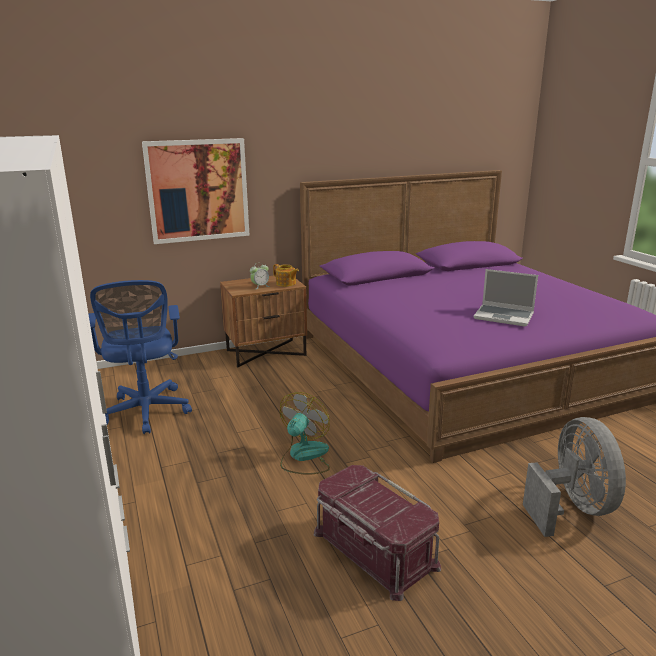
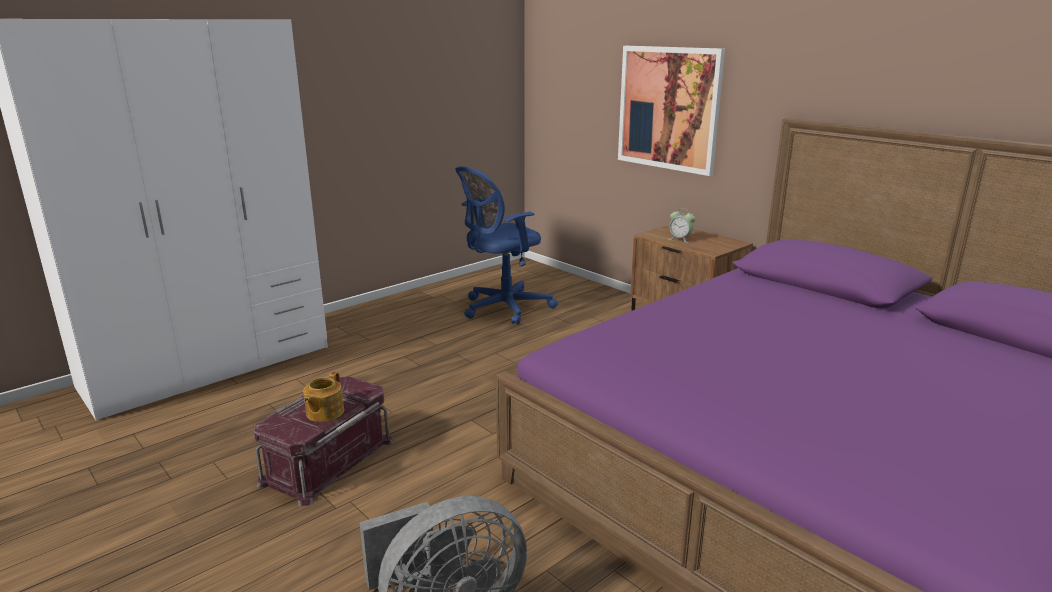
camera: 70 degrees right, 0 degrees up
(286, 283) = (708, 247): teapot -> teapot (324, 413)
(304, 456) = (471, 395): fan -> none
(504, 316) = (743, 381): laptop -> none

